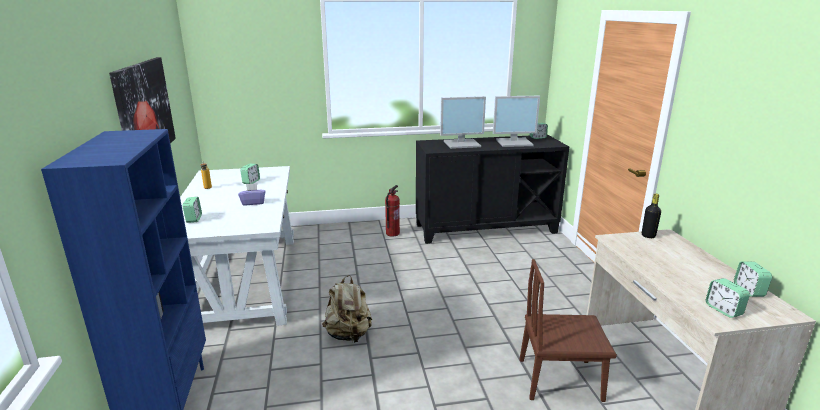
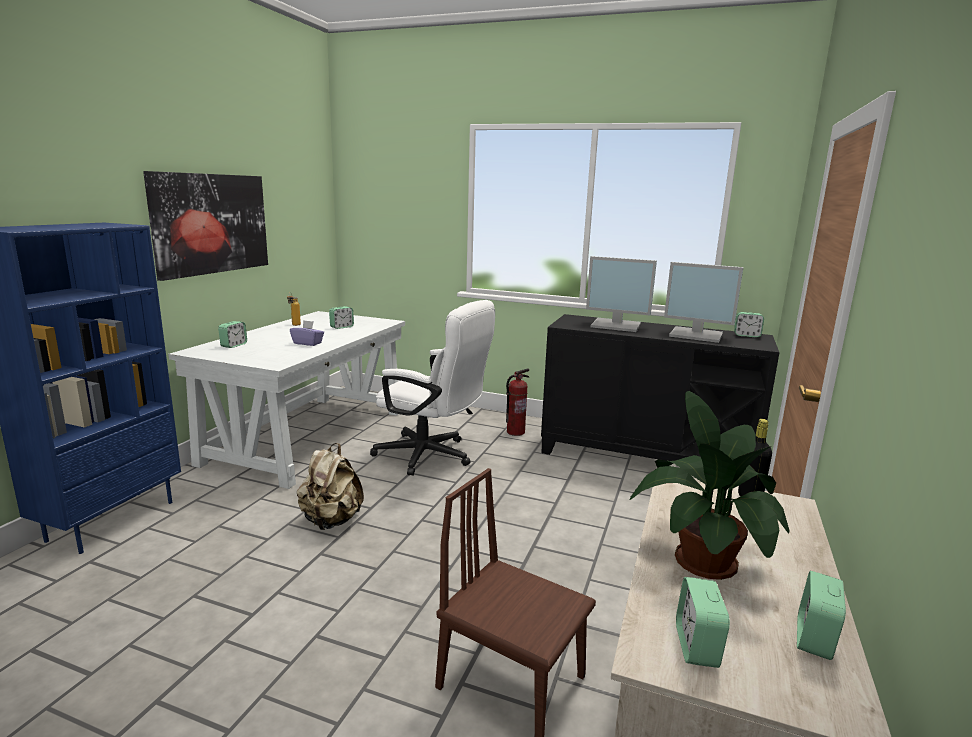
camera: 30 degrees right, 5 degrees down
(359, 267) = (432, 456): none -> white office chair
(673, 272) = (702, 557): none -> potted plant

